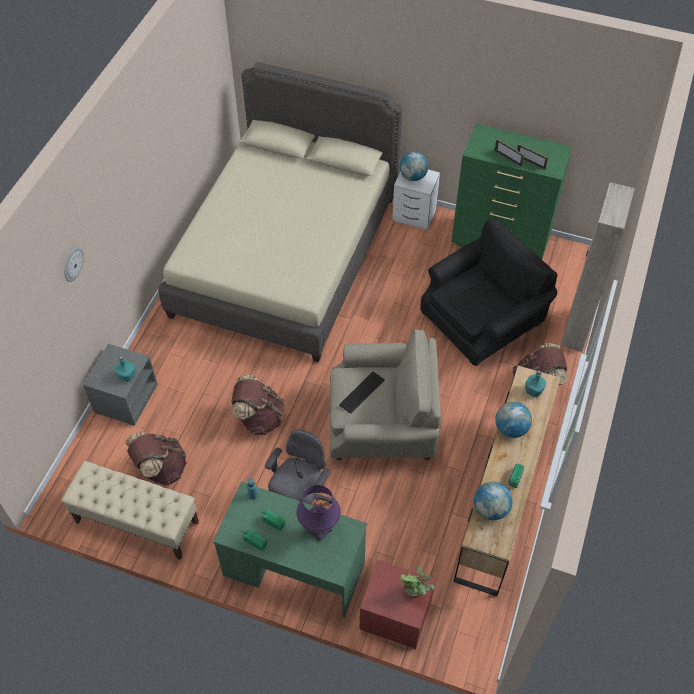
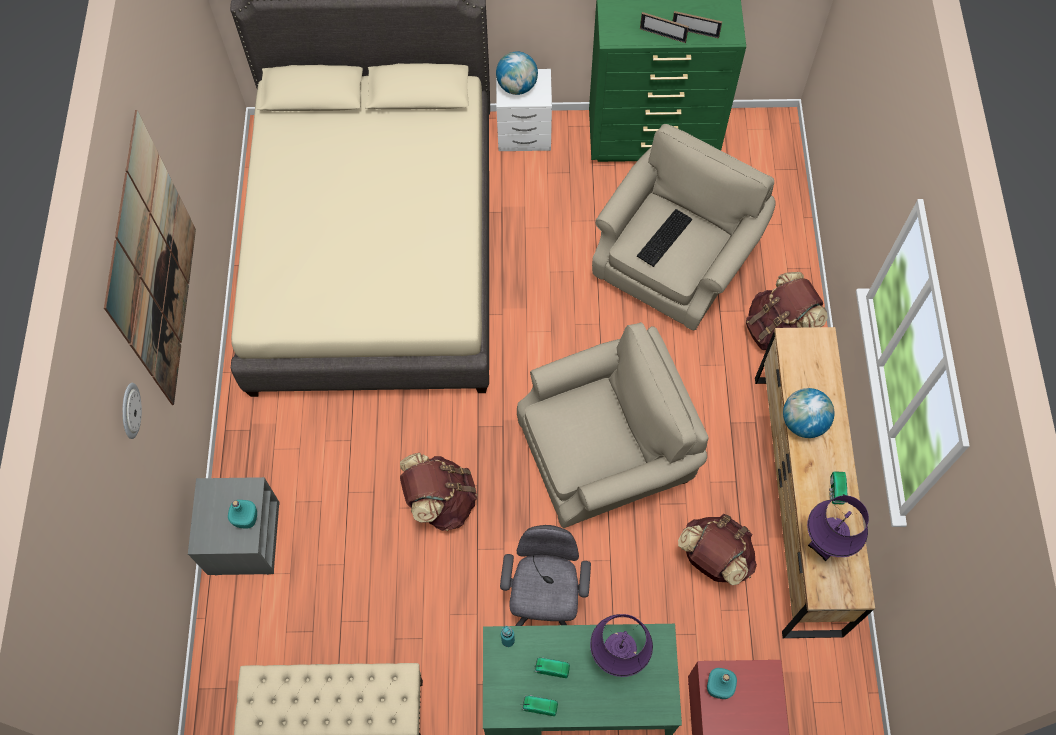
camera: 20 degrees left, 10 degrees up
(125, 191) = (153, 264): none -> picture
(161, 469) = (338, 623): brown backpack -> brown backpack (713, 559)
(360, 392) = (578, 431): keyboard -> none
(415, 592) = (763, 687): potted plant -> none
(483, 320) = (675, 260): black armchair -> beige armchair
(490, 509) = (824, 545): globe -> purple table lamp
(533, 390) = (809, 357): turquoise bottle -> turquoise bottle (719, 686)
(576, 329) = (796, 233): beige wardrobe -> none

